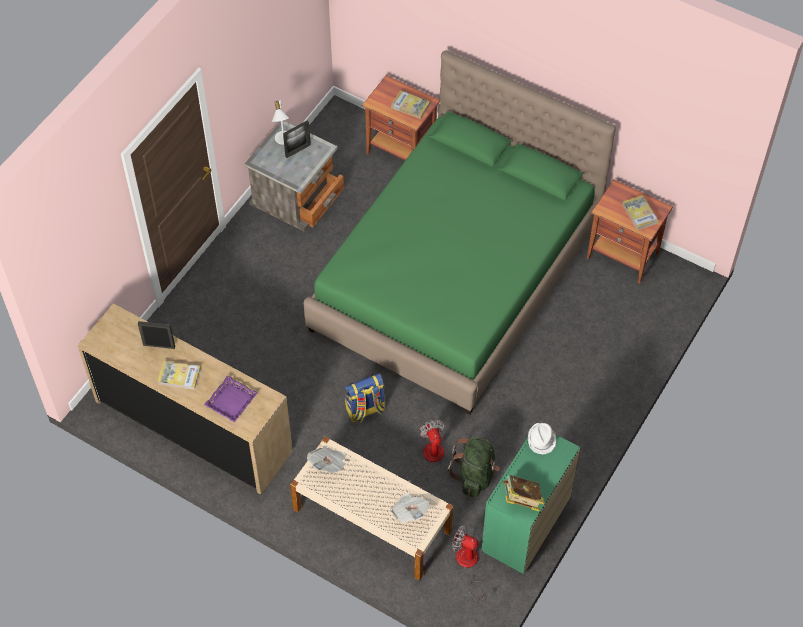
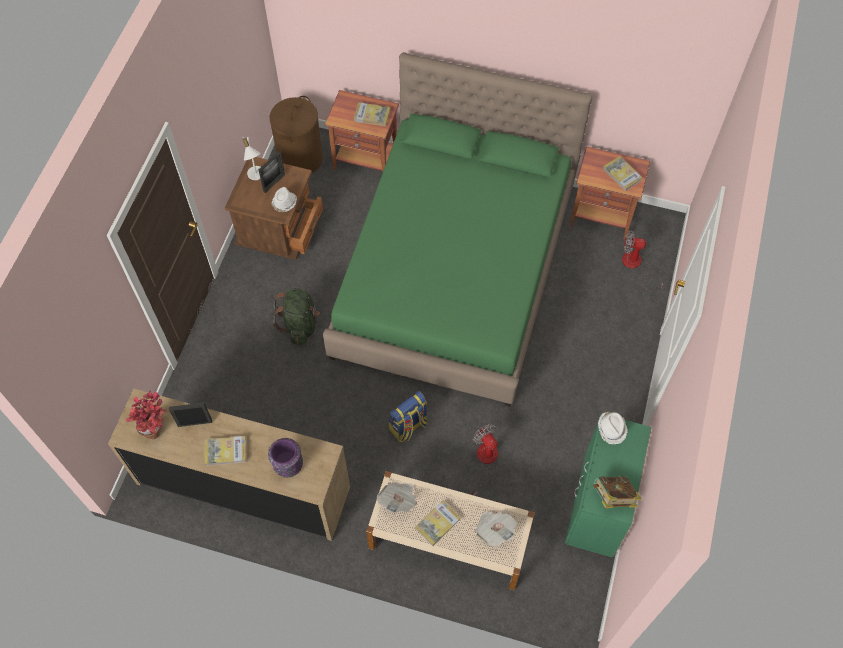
camera: 15 degrees left, 5 degrees up
(124, 342) = (156, 428): none -> potted plant
(231, 401) = (288, 466): purple tray -> purple vase
(299, 197) = (281, 226): grey nightstand -> brown nightstand
(301, 171) = (284, 203): none -> white hat
(337, 136) = (300, 158): none -> brown laundry basket
(358, 493) = (437, 523): none -> book
(469, 565) = (557, 561): fan -> fan (636, 266)
(474, 475) = (533, 467): green backpack -> green backpack (300, 324)

